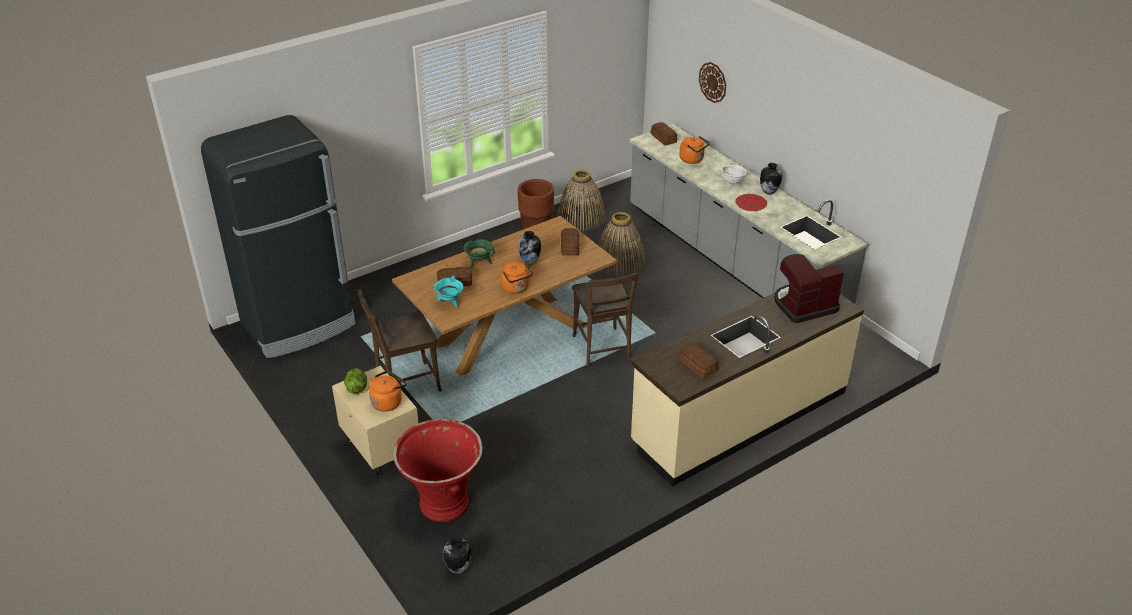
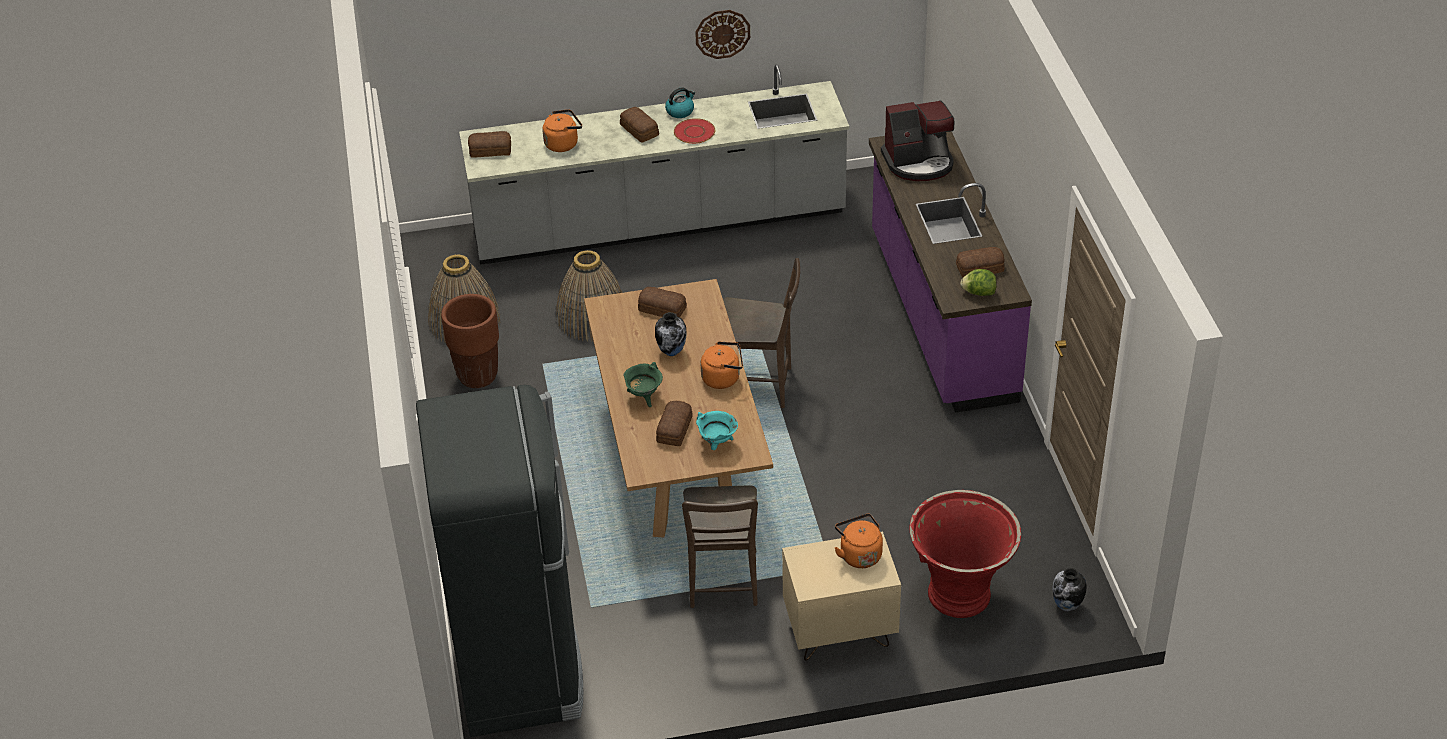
camera: 65 degrees left, 5 degrees up
(356, 388) = (817, 578): lettuce -> lettuce (978, 293)
(713, 82) = (519, 41): wall clock -> wall clock (722, 33)
(732, 182) = (639, 131): white bowl -> bread
(739, 418) = (940, 317): beige counter -> purple counter
(768, 192) = (680, 111): vase -> kettle
(803, 305) = (919, 162): coffee machine -> coffee machine turned 105 degrees counterclockwise

